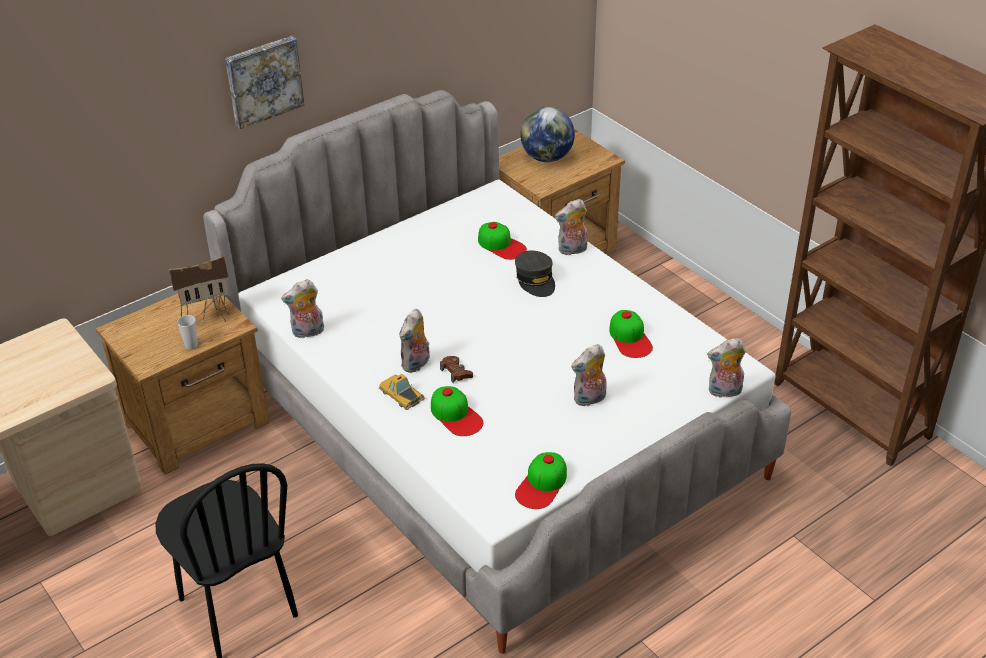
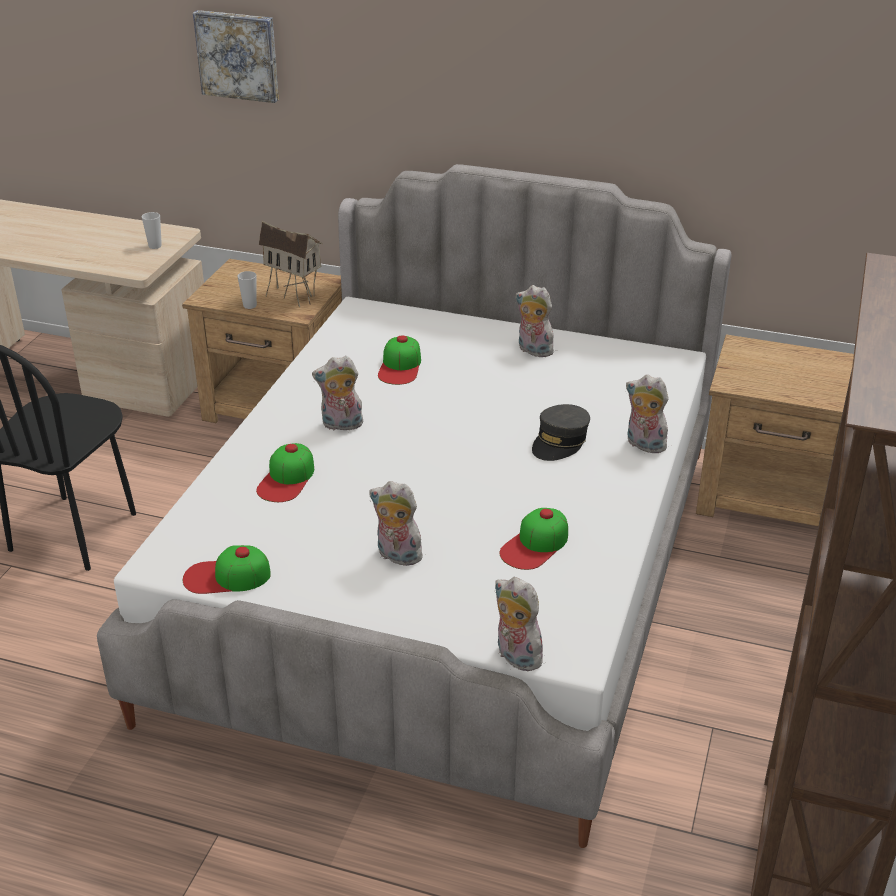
camera: 55 degrees right, 5 degrees down
(61, 353) = (155, 246): none -> cup
(263, 80) = (445, 86): picture -> picture (238, 55)
(307, 332) = (326, 350): plush toy -> plush toy (533, 350)
(401, 394) = (288, 434): toy car -> none
(456, 372) = (352, 453): brown game controller -> none
(501, 245) = (592, 398): cap -> cap (400, 366)
(547, 158) = (787, 365): globe -> none

